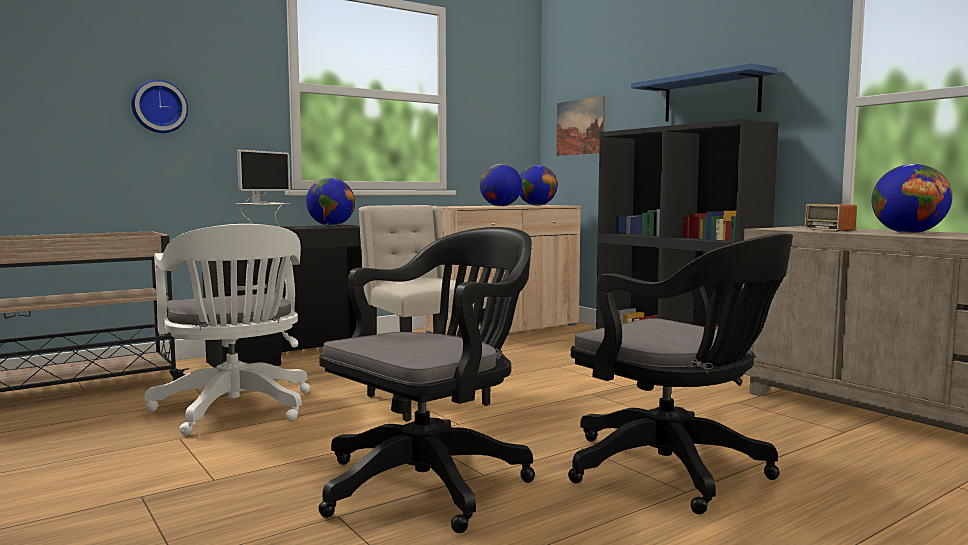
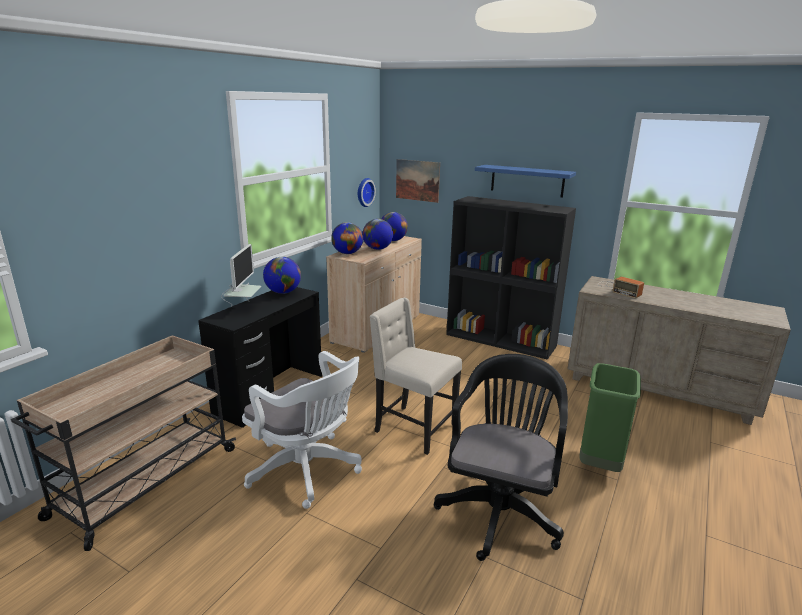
camera: 25 degrees left, 15 degrees up
(159, 106) = (149, 225): wall clock -> wall clock (364, 192)
(675, 472) = (599, 464): black office chair -> green trash can
(908, 233) = (668, 298): globe -> globe (347, 253)

